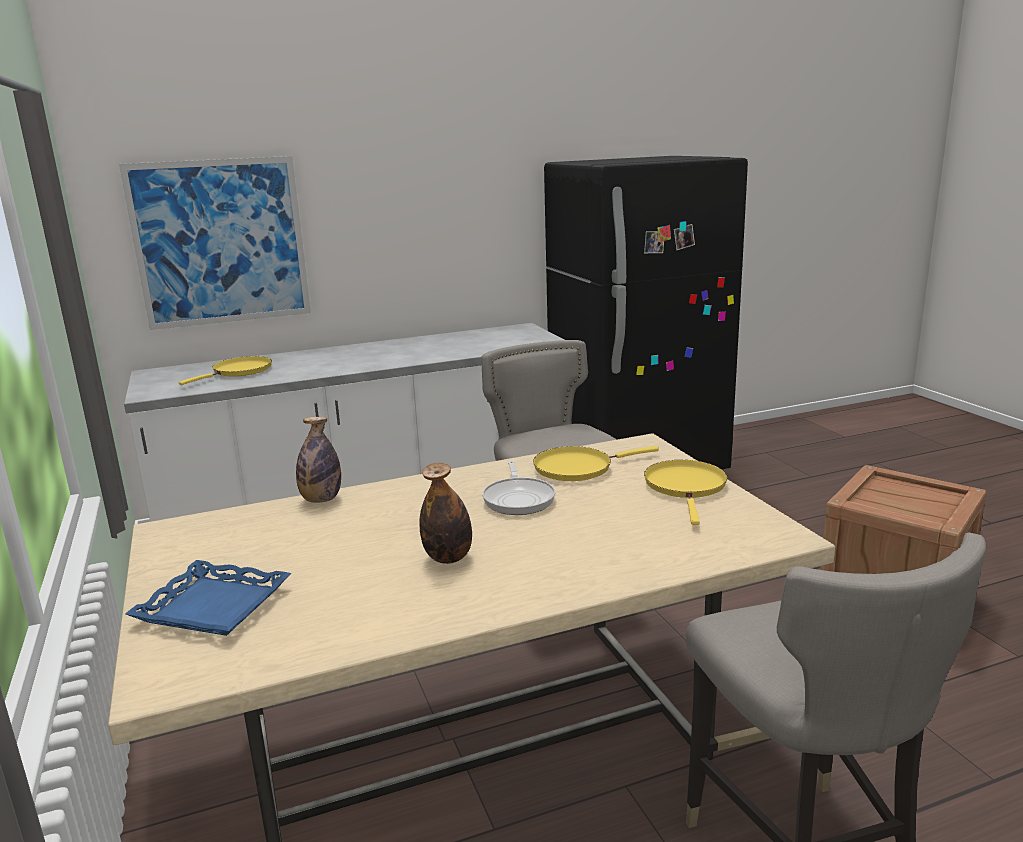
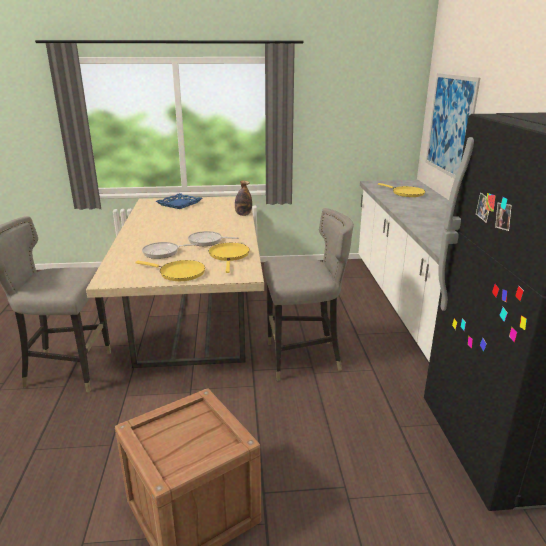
camera: 105 degrees right, 5 degrees up
(448, 558) = (171, 227): bottle -> none
(611, 524) = (163, 252): none -> frying pan

